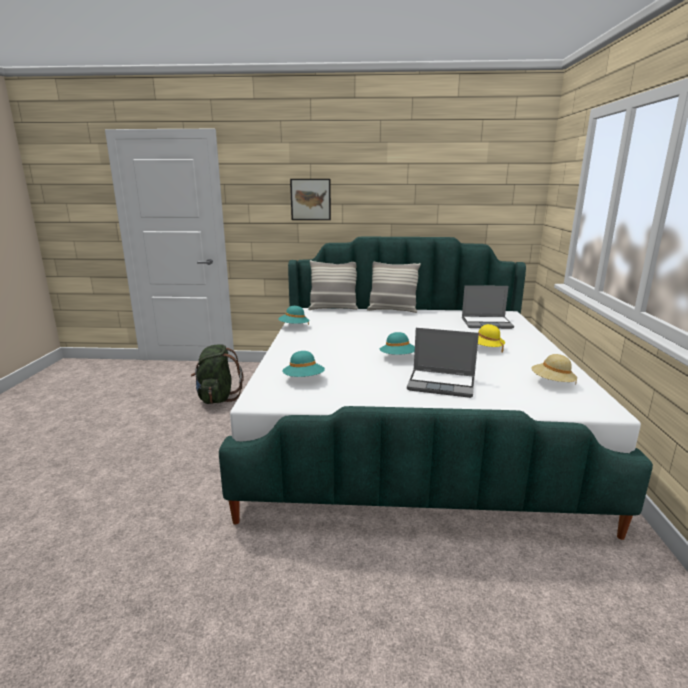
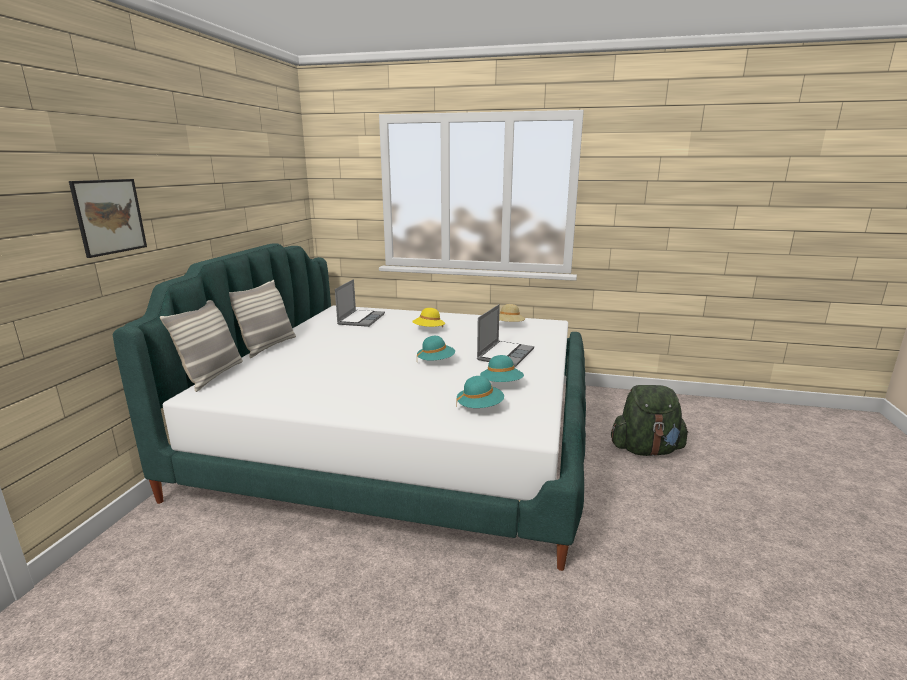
camera: 80 degrees left, 0 degrees up
(217, 398) = (208, 604): green backpack -> green backpack (646, 450)
(294, 327) = (277, 405): turquoise hat -> turquoise hat (501, 384)

